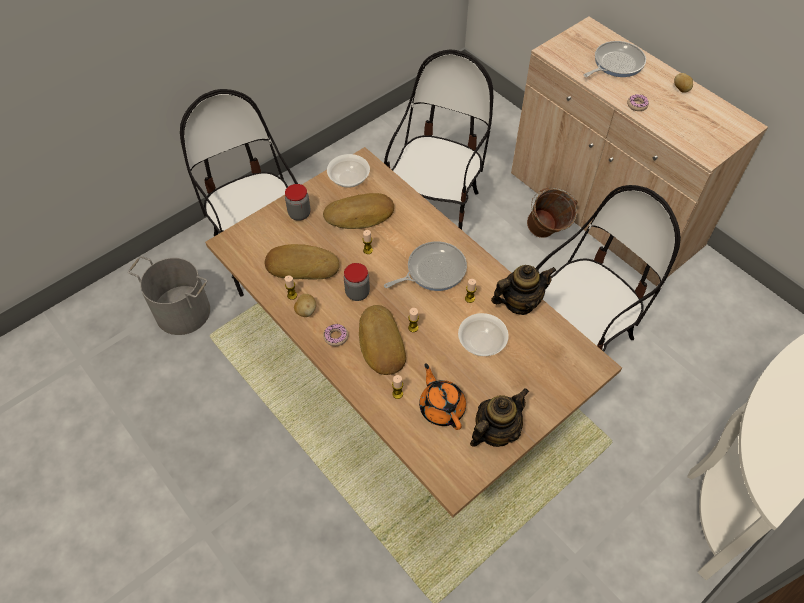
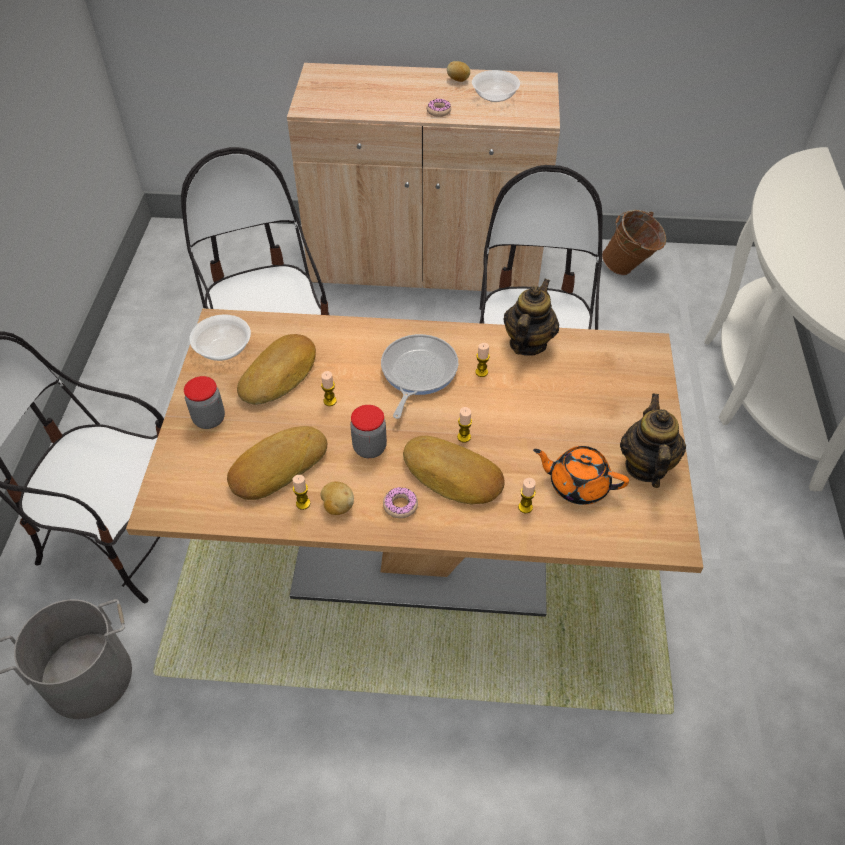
camera: 45 degrees left, 5 degrees down
(482, 342) = (539, 400): bowl -> bowl (494, 96)
(545, 235) = (400, 316): brown bucket -> brown bucket (628, 270)
(615, 64) = (378, 88): frying pan -> none

